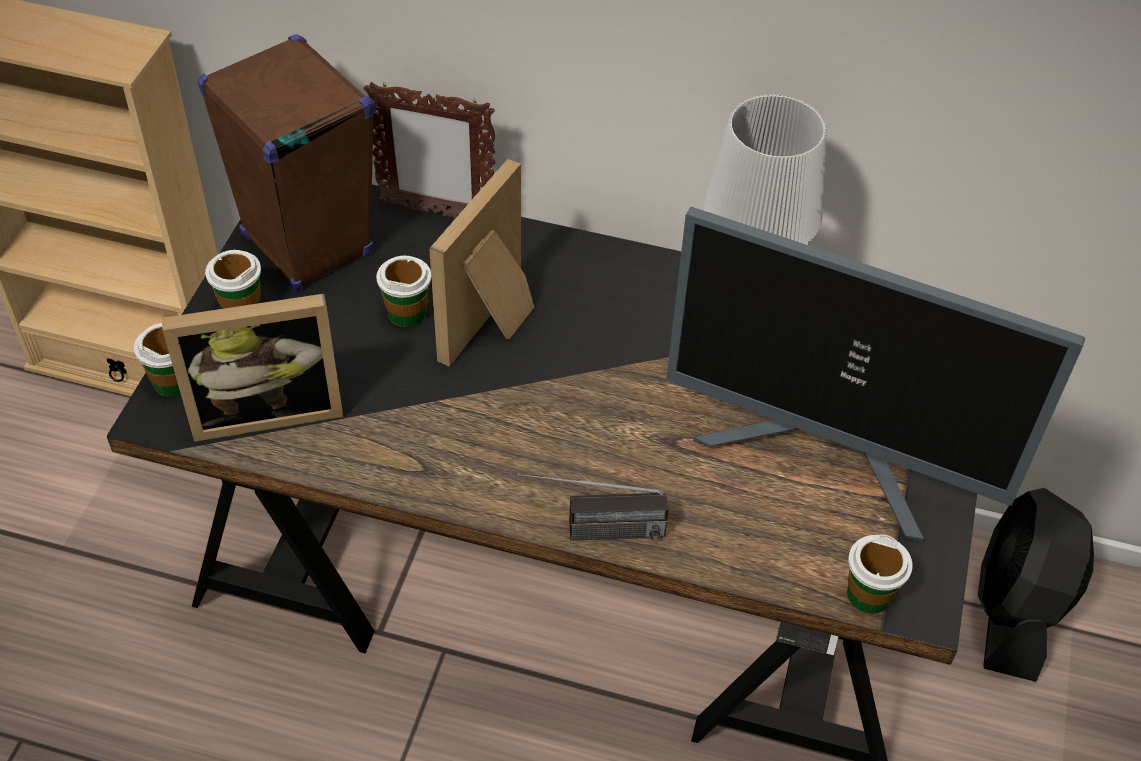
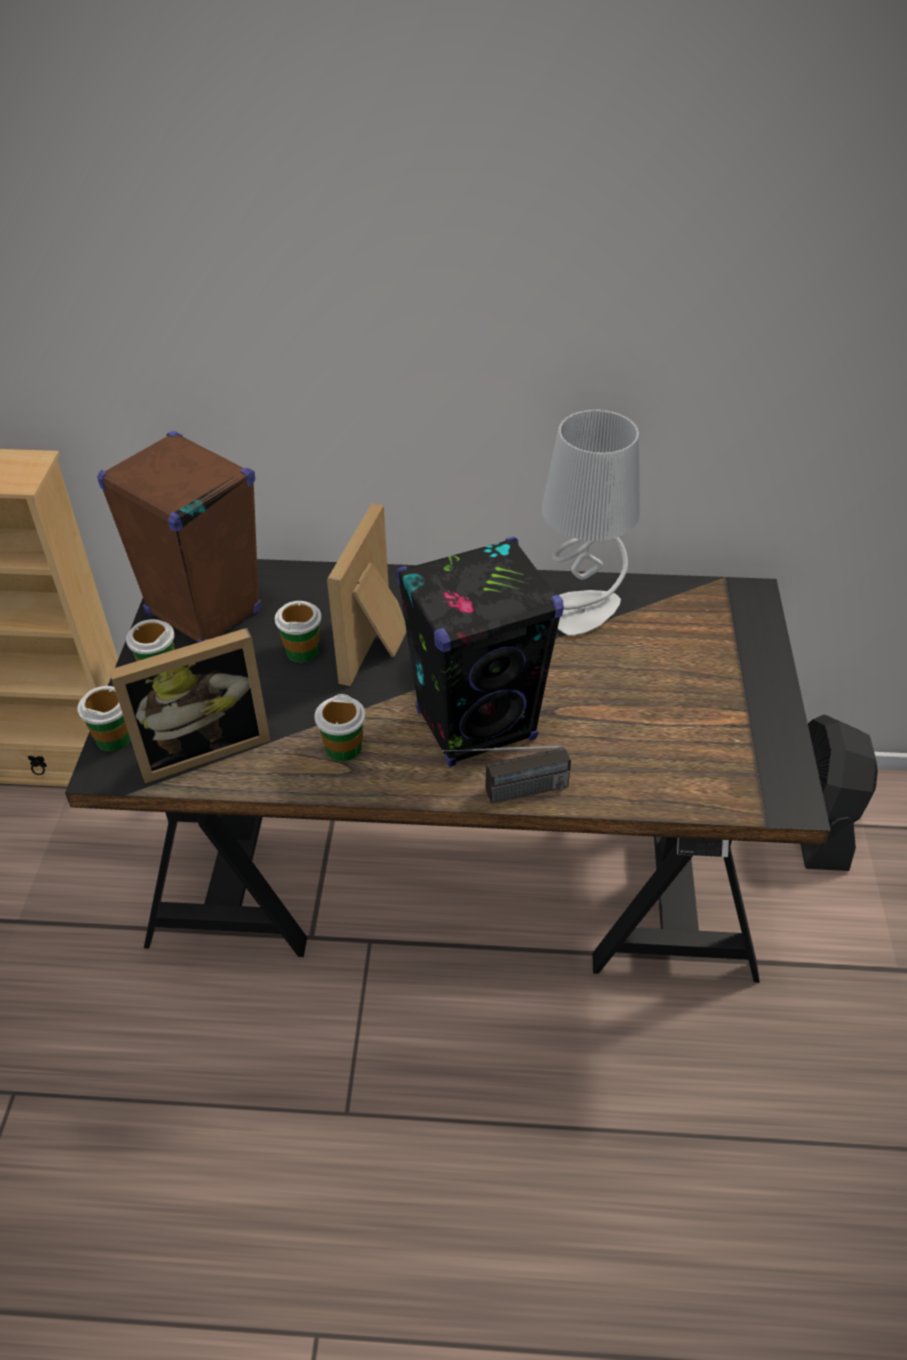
camera: 10 degrees left, 5 degrees down
(436, 213) = (306, 572): picture frame -> none
(581, 441) = (476, 725): none -> black speaker
(831, 458) = (681, 702): monitor -> none
(869, 594) = (746, 800): cup -> cup (343, 748)

